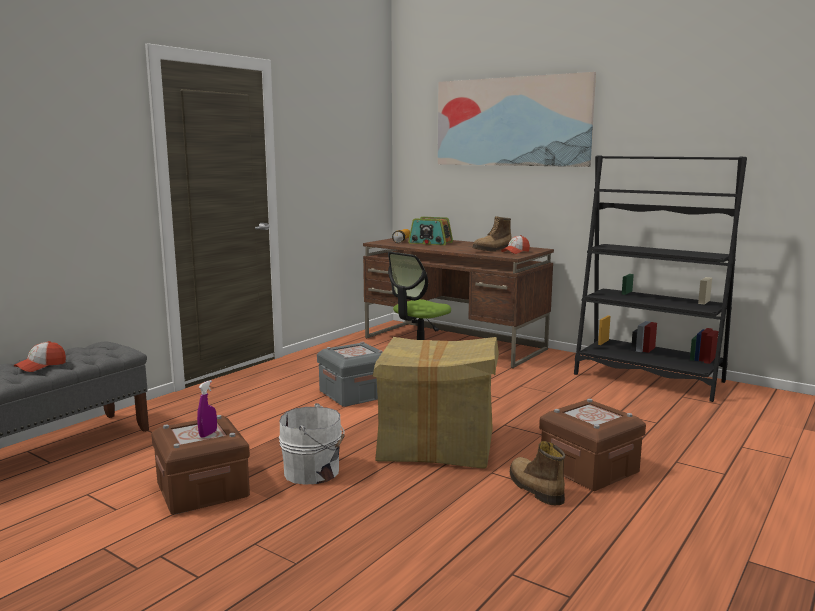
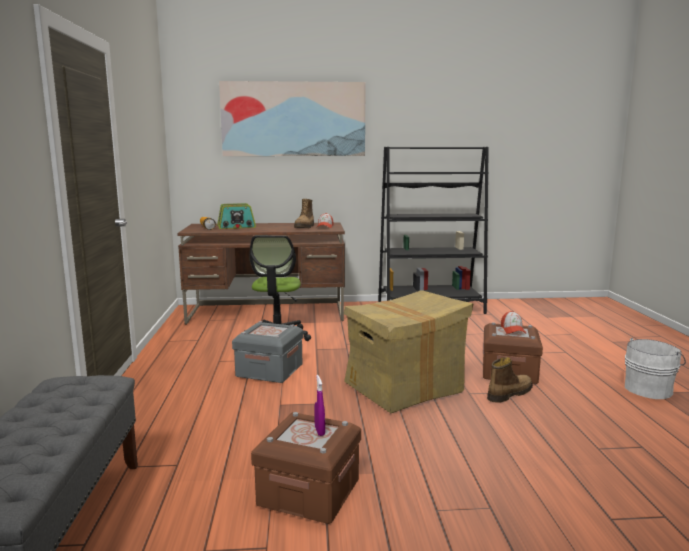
camera: 40 degrees left, 0 degrees up
(41, 366) = (50, 424): cap -> cap (512, 330)
(314, 472) = (364, 439): white bucket -> white bucket (649, 389)
(534, 488) = (509, 394): boot -> boot turned 120 degrees clockwise

